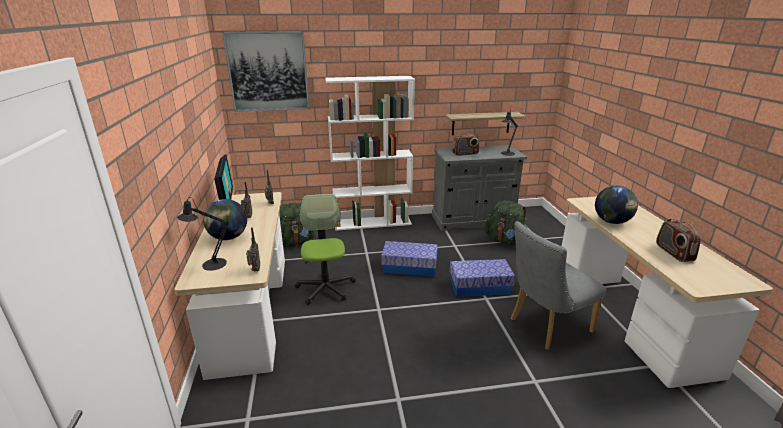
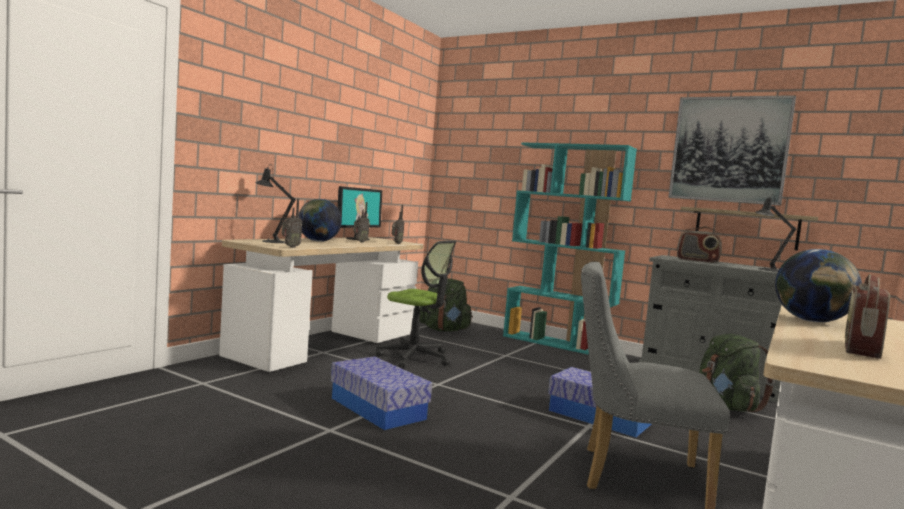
camera: 40 degrees right, 20 degrees down
(268, 71) = (478, 137): picture -> picture (729, 149)
(325, 288) = (414, 357): office chair -> office chair turned 90 degrees clockwise
(373, 222) = (557, 344): white bookcase -> turquoise bookcase
(409, 267) = (535, 377): storage box -> storage box (378, 408)

